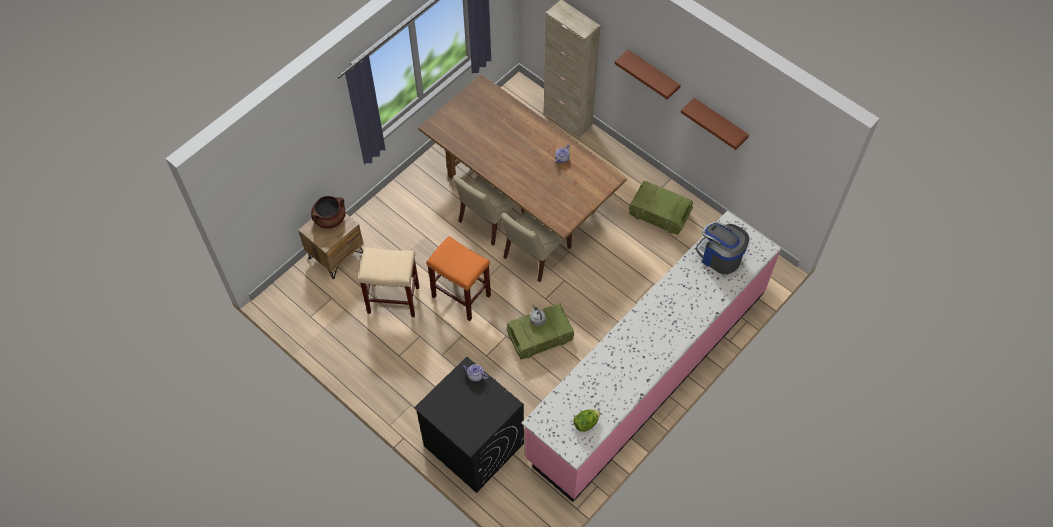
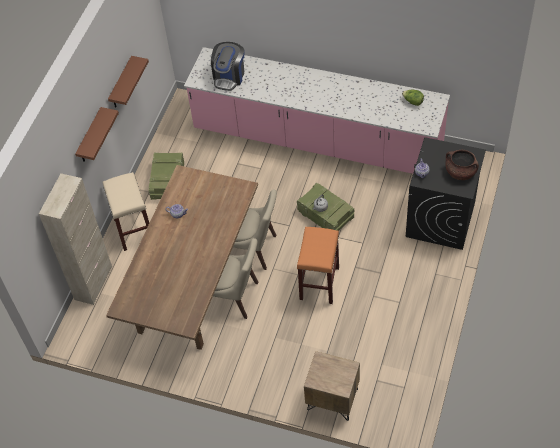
camera: 110 degrees left, 5 degrees down
(330, 218) = (322, 377): brown cooking pot -> brown cooking pot (460, 172)
(392, 300) = (351, 331): beige stool -> beige stool (134, 230)

